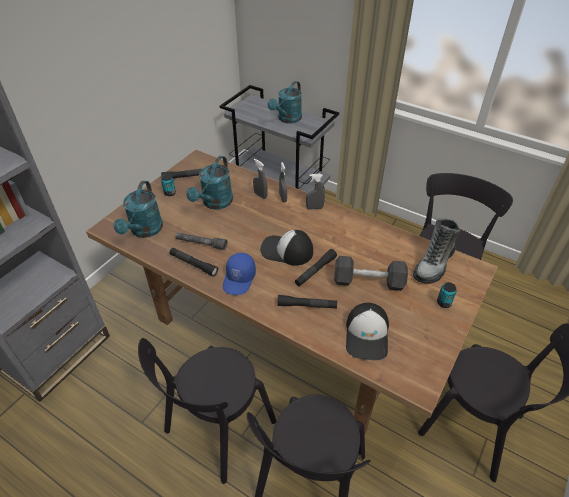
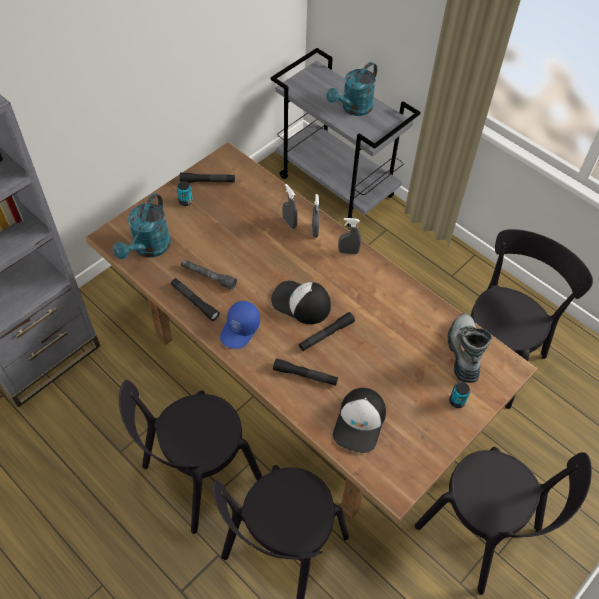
camera: 10 degrees right, 10 degrees up
(215, 203) = (234, 225): turquoise watering can -> none
(368, 282) = (381, 359): black dumbbell -> none
(434, 264) = (463, 352): boot -> boot turned 135 degrees clockwise

